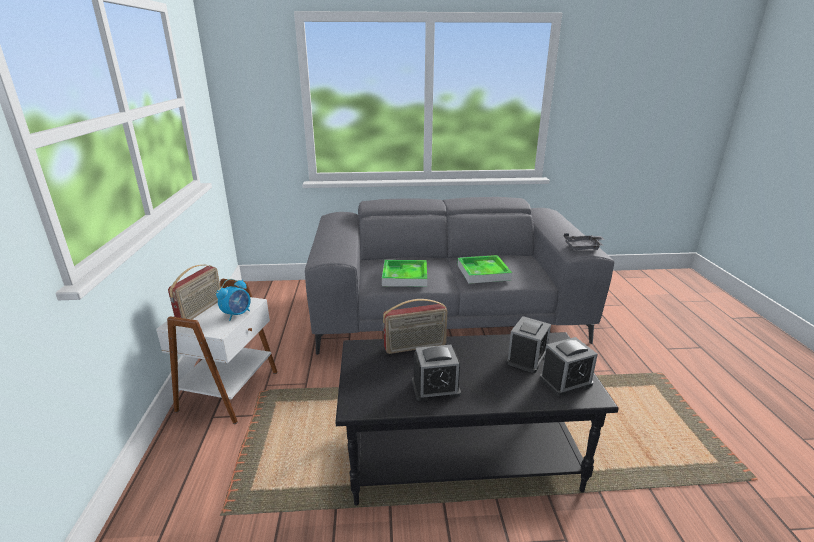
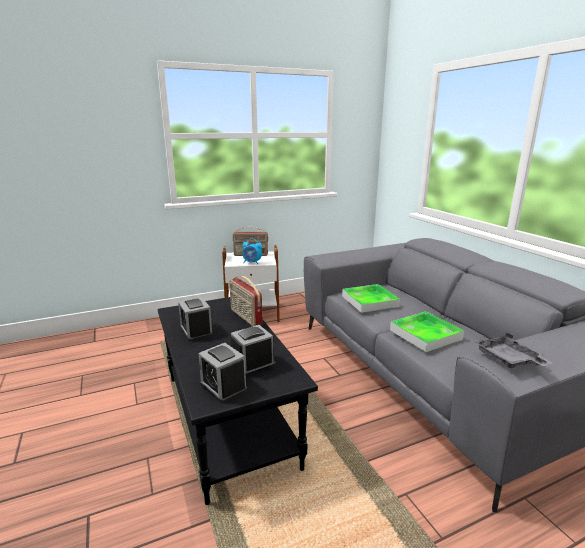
camera: 70 degrees right, 5 degrees down
(527, 358) = (252, 365): alarm clock -> alarm clock turned 135 degrees clockwise

